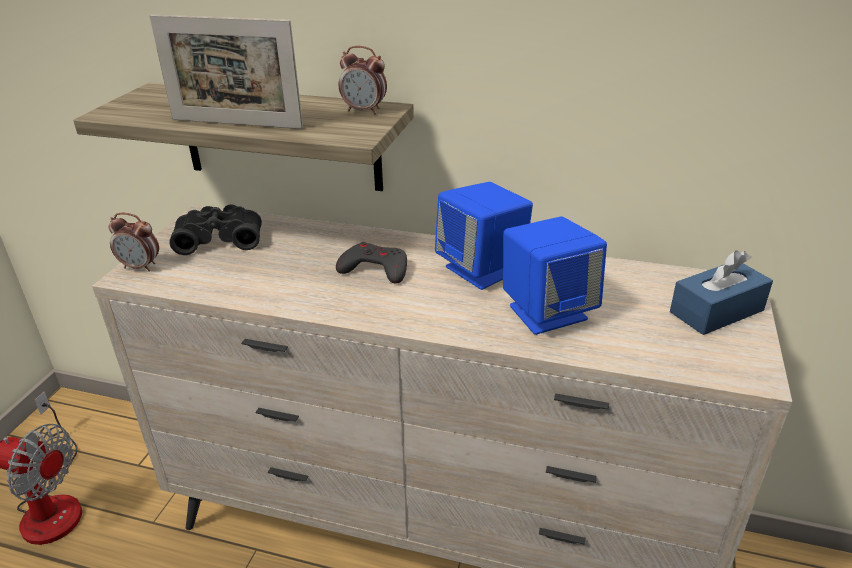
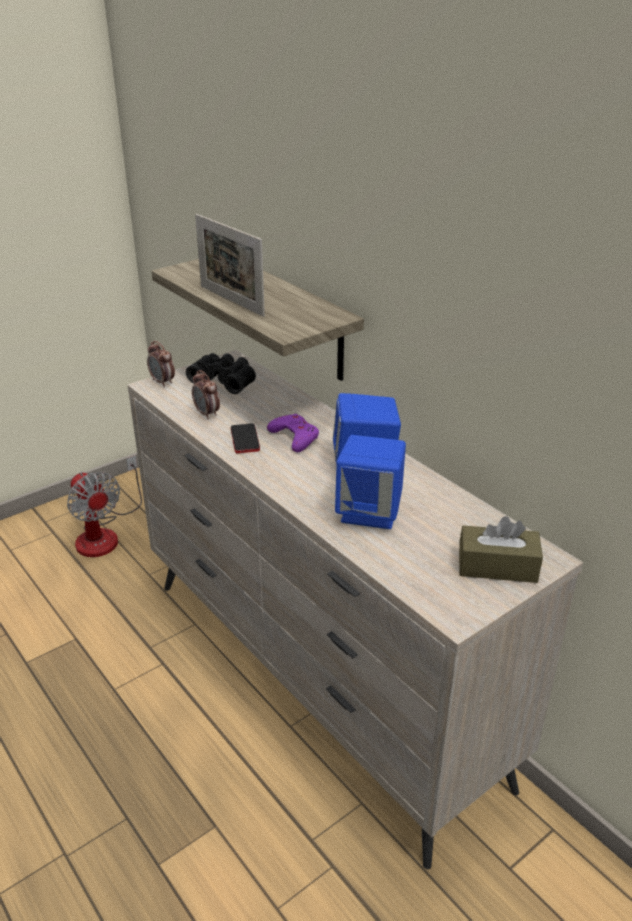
camera: 35 degrees right, 0 degrees up
(323, 292) = (245, 439): none -> phone
(364, 111) = (321, 314): alarm clock -> alarm clock (207, 414)
(375, 269) = (294, 437): grey game controller -> purple game controller
(716, 311) = (497, 566): blue tissue box -> brown tissue box

